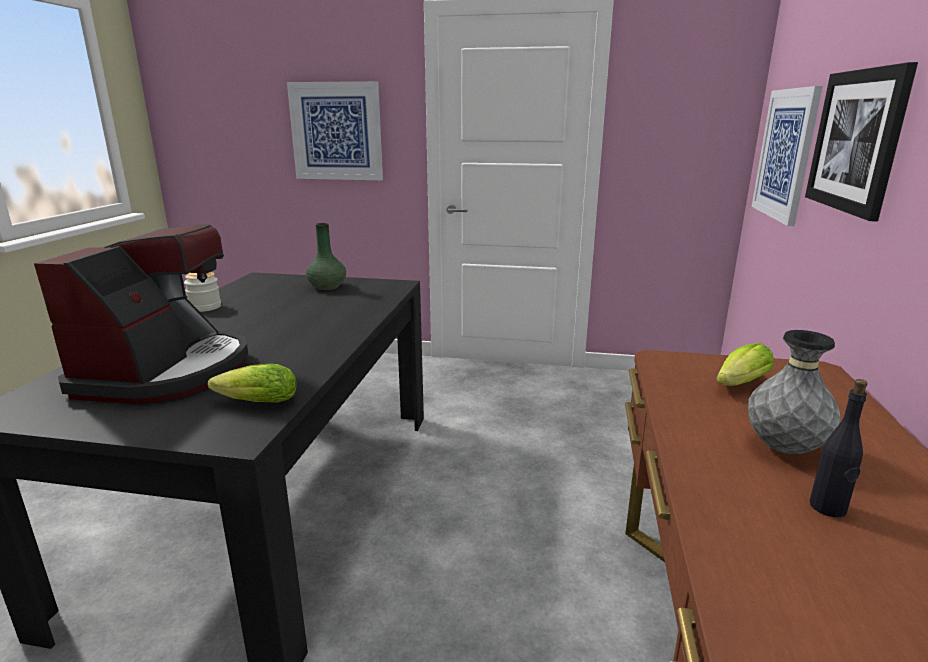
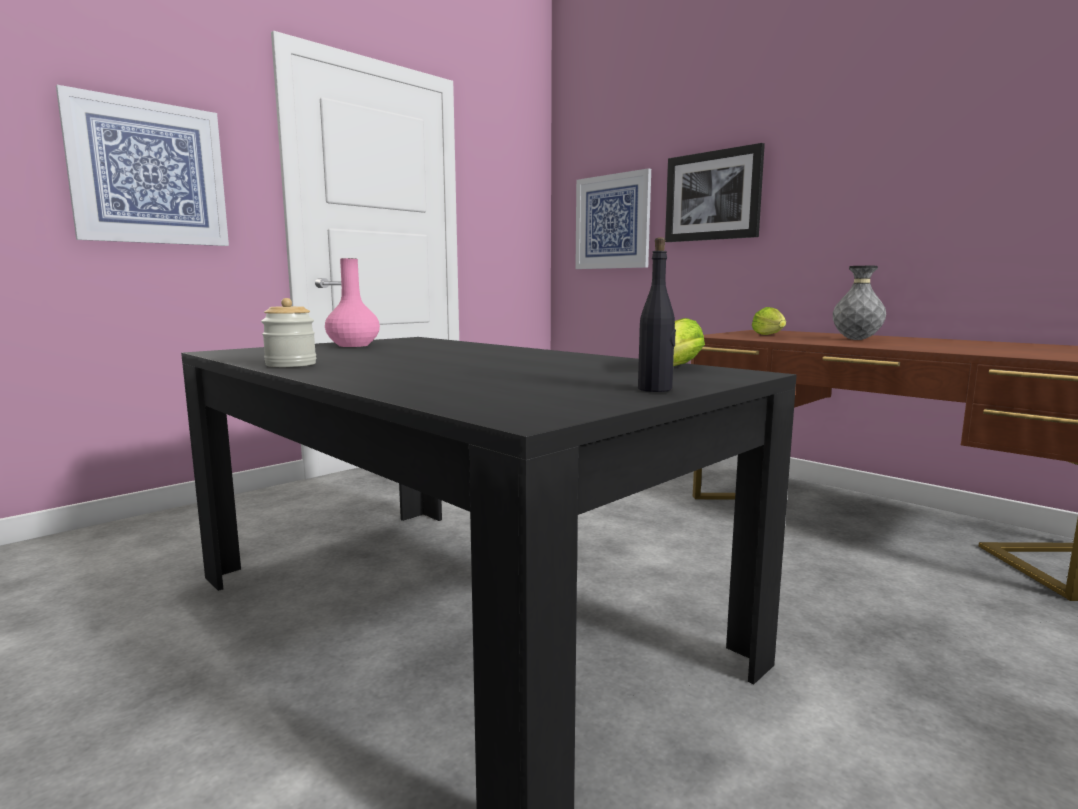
camera: 55 degrees left, 10 degrees down
(167, 372) = (521, 378): coffee machine -> none
(328, 287) = (354, 345): green vase -> pink vase
(828, 507) = (920, 343): black bottle -> black bottle (655, 389)

